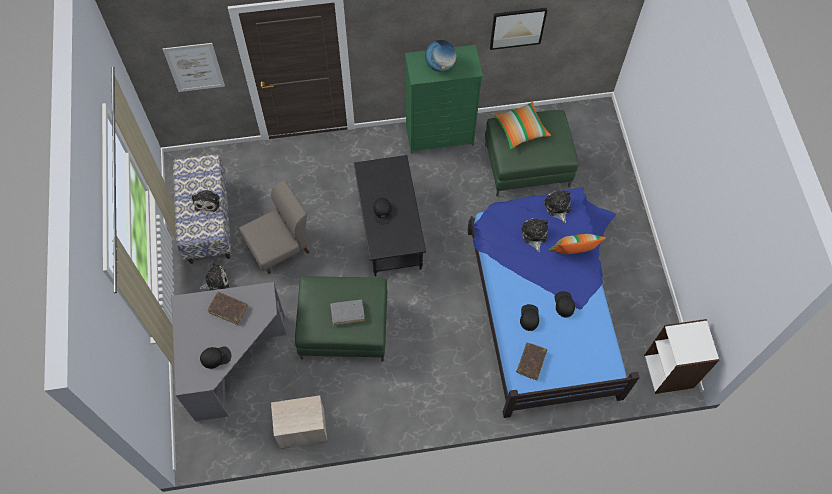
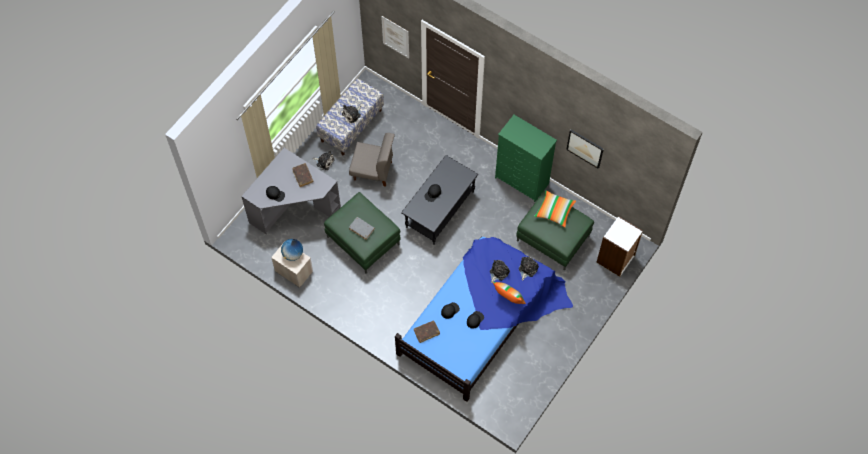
camera: 45 degrees right, 0 degrees up
(440, 65) = (524, 136): globe -> globe (293, 254)
(669, 371) = (507, 410): white bookcase -> white bookcase (616, 259)

